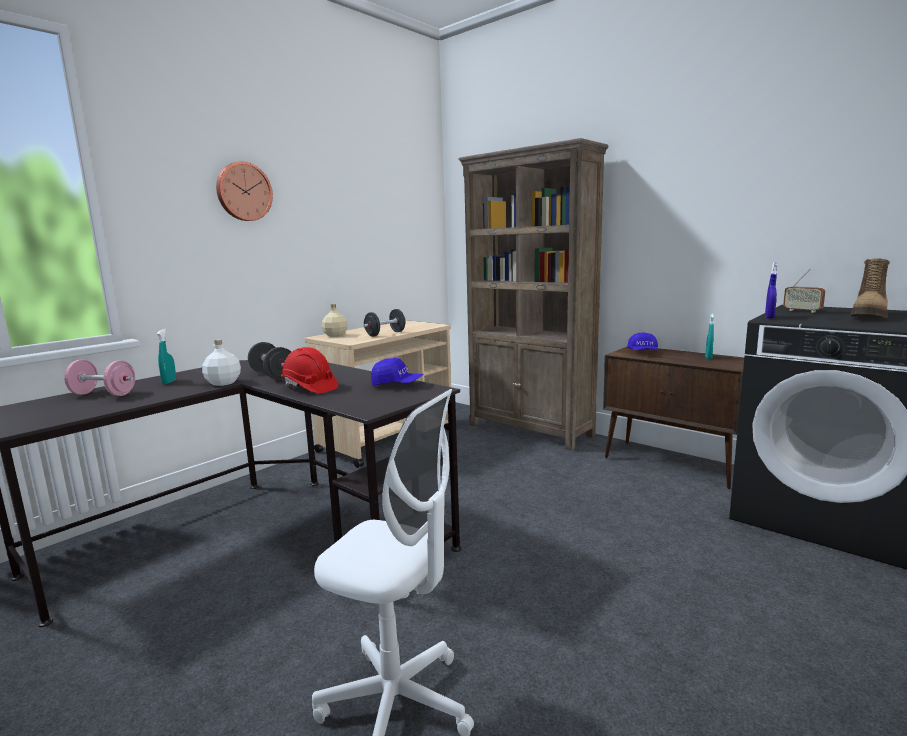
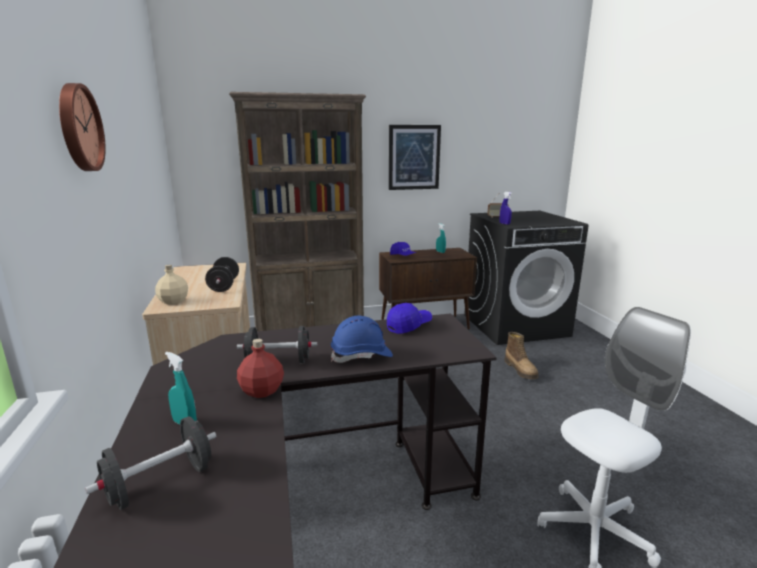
camera: 55 degrees left, 5 degrees up
(103, 394) = (160, 483): pink dumbbell -> black dumbbell
(224, 383) = (262, 391): white bottle -> red bottle
(309, 387) = (361, 356): red hard hat -> blue hard hat
(687, 216) = (414, 157): none -> picture
(869, 316) = (529, 217): boot -> boot (521, 370)

